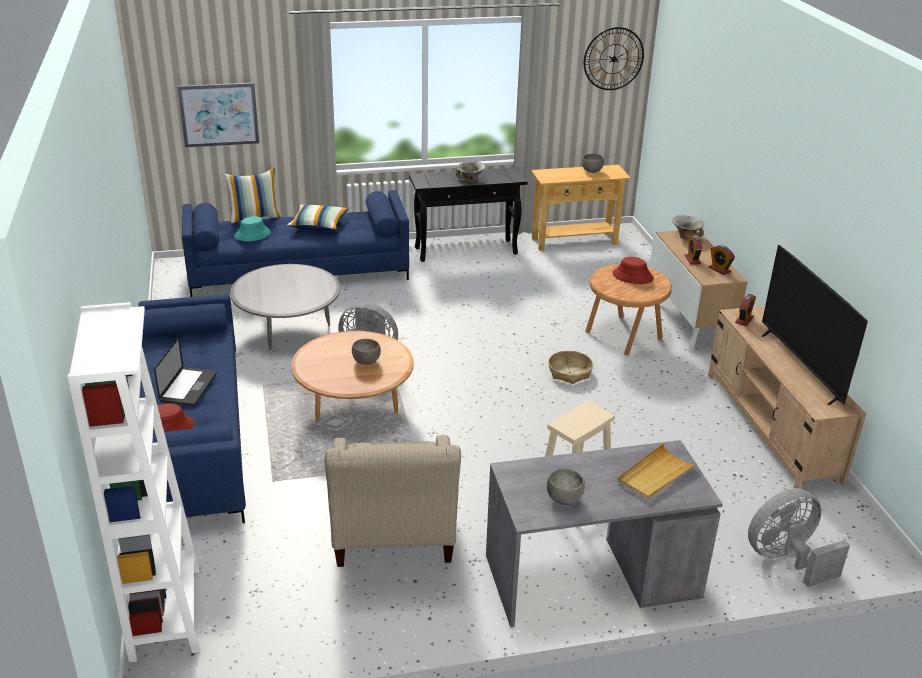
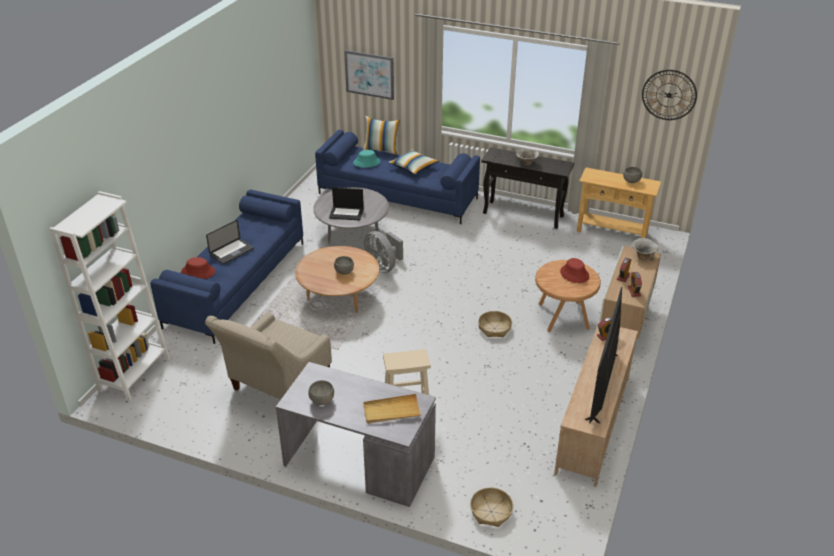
camera: 35 degrees right, 5 degrees up
(289, 297) = (347, 213): none -> laptop
(786, 559) = (491, 512): grey fan -> basket

